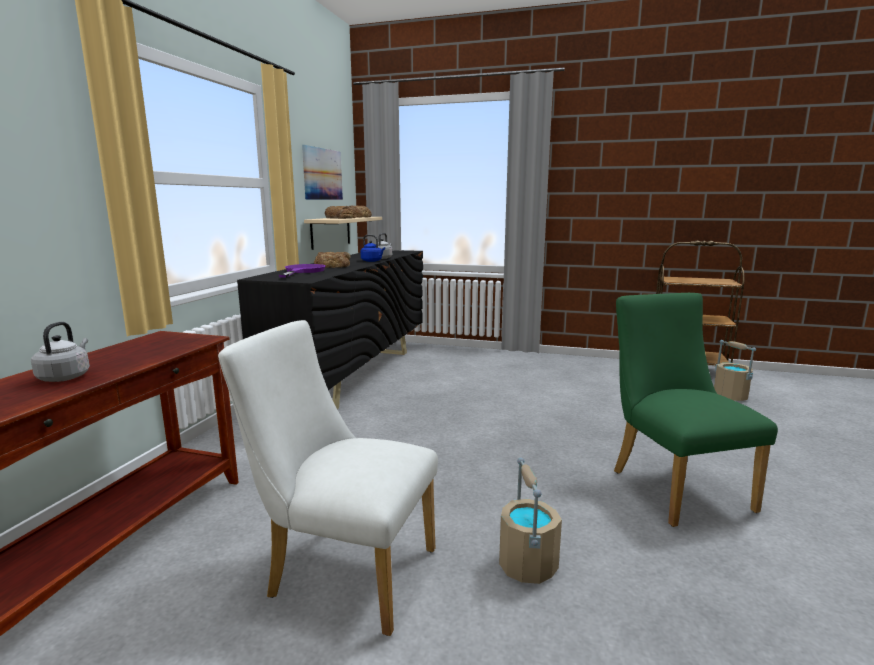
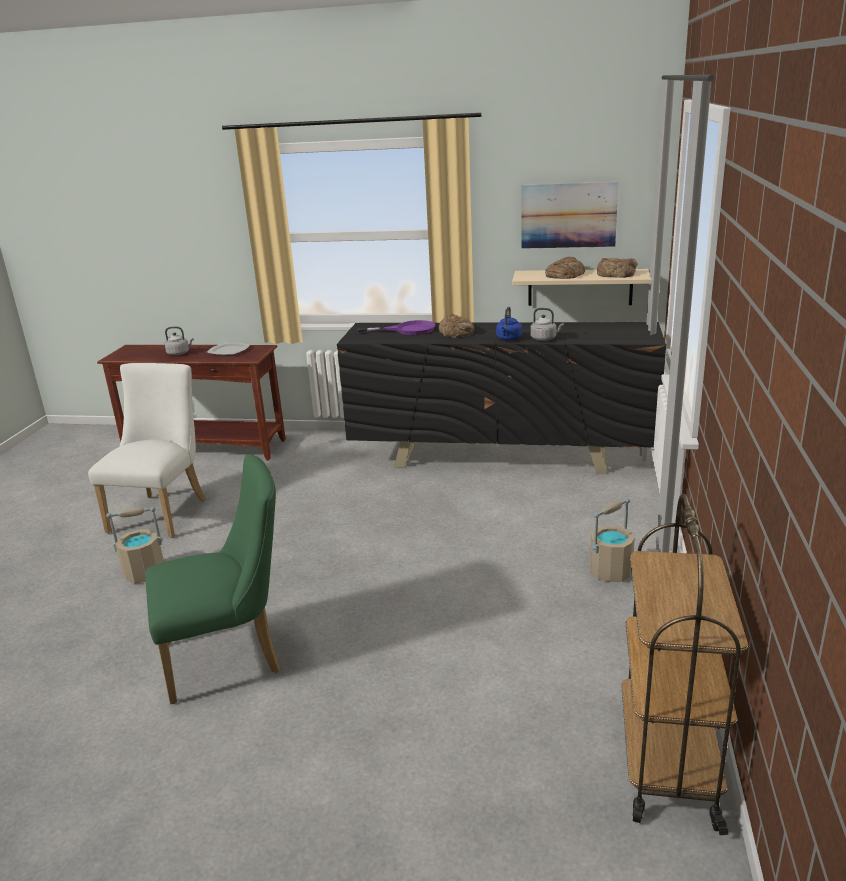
camera: 85 degrees right, 10 degrees up
(133, 349) = (229, 351): none -> plate
(730, 396) = (528, 785): beige bucket -> beige bucket (610, 571)

